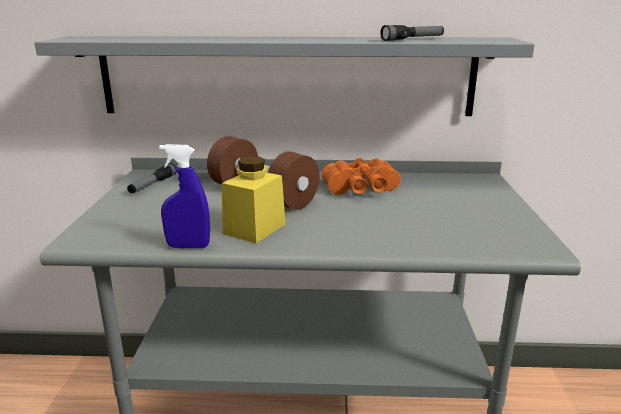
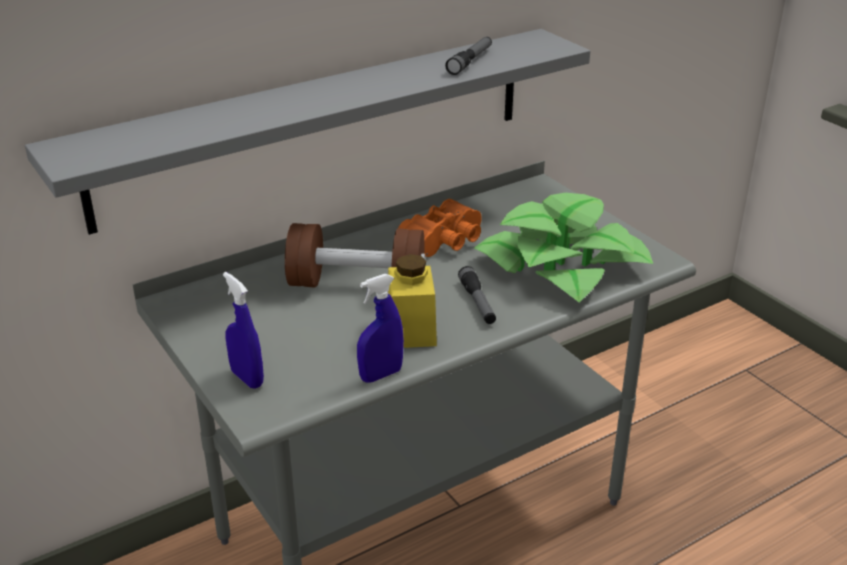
camera: 35 degrees left, 10 degrees up
(110, 220) = (247, 378): none -> blue spray bottle
(153, 184) = (208, 314): flashlight -> flashlight (477, 302)
(436, 227) = (562, 266): none -> potted plant

